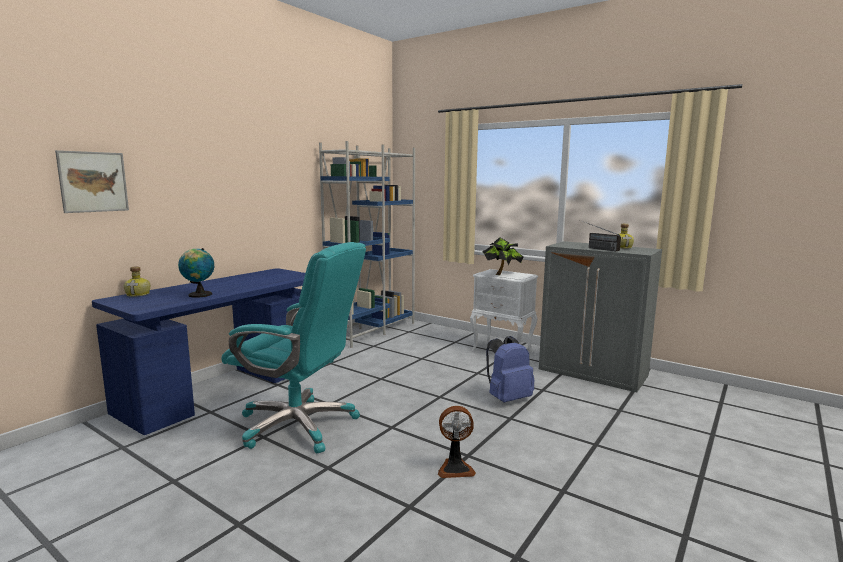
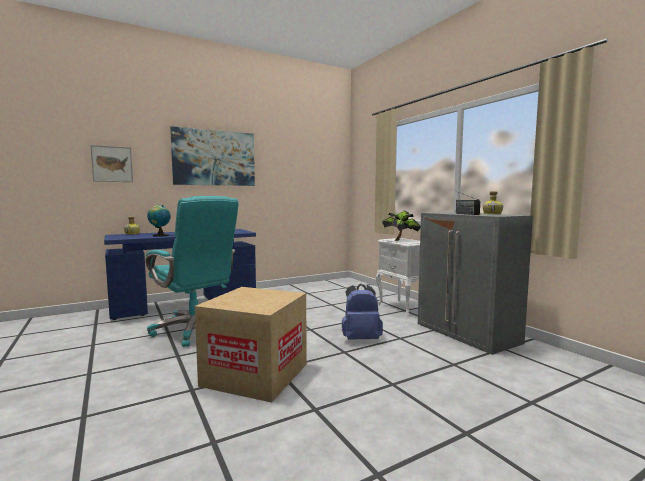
camera: 25 degrees right, 5 degrees down
(240, 166) = (214, 158): none -> picture
(372, 331) = (320, 284): blue bookcase -> none
(455, 468) = (255, 374): fan -> cardboard box

